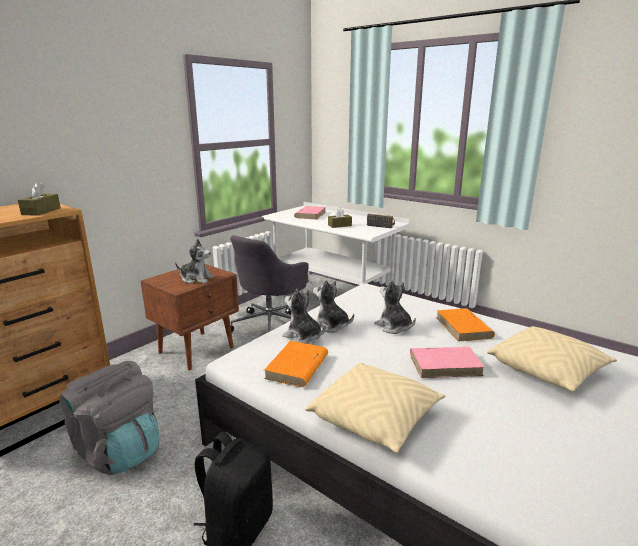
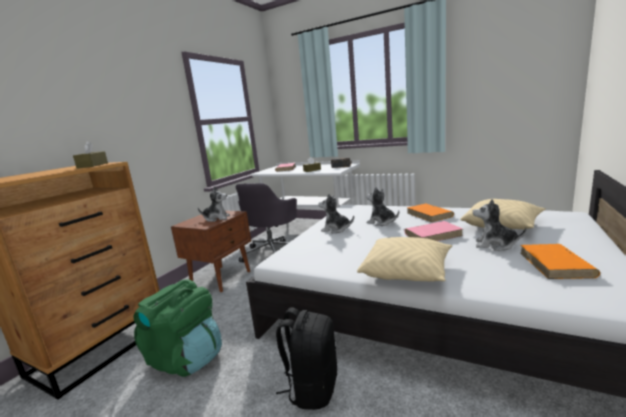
camera: 10 degrees left, 5 degrees down
(119, 451) = (186, 358): grey backpack -> green backpack
(297, 367) = (328, 255): orange book -> orange book (556, 264)
(303, 337) = (319, 238): plush toy -> plush toy (495, 245)

